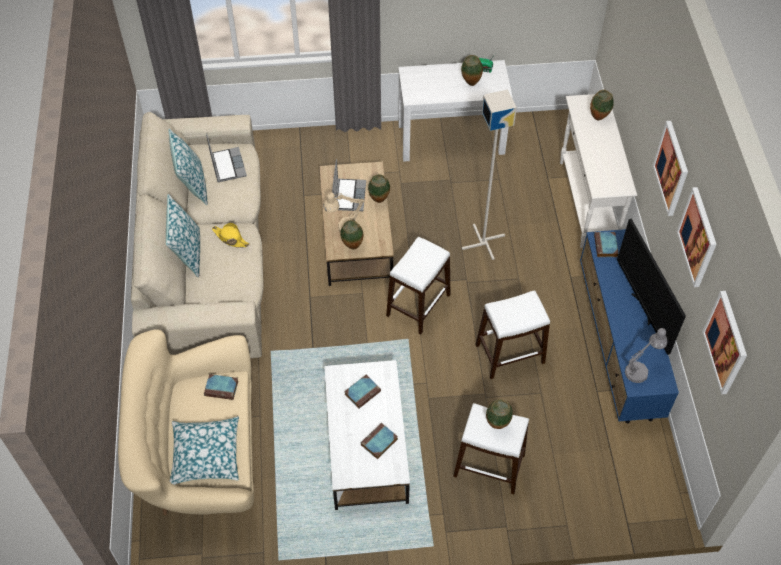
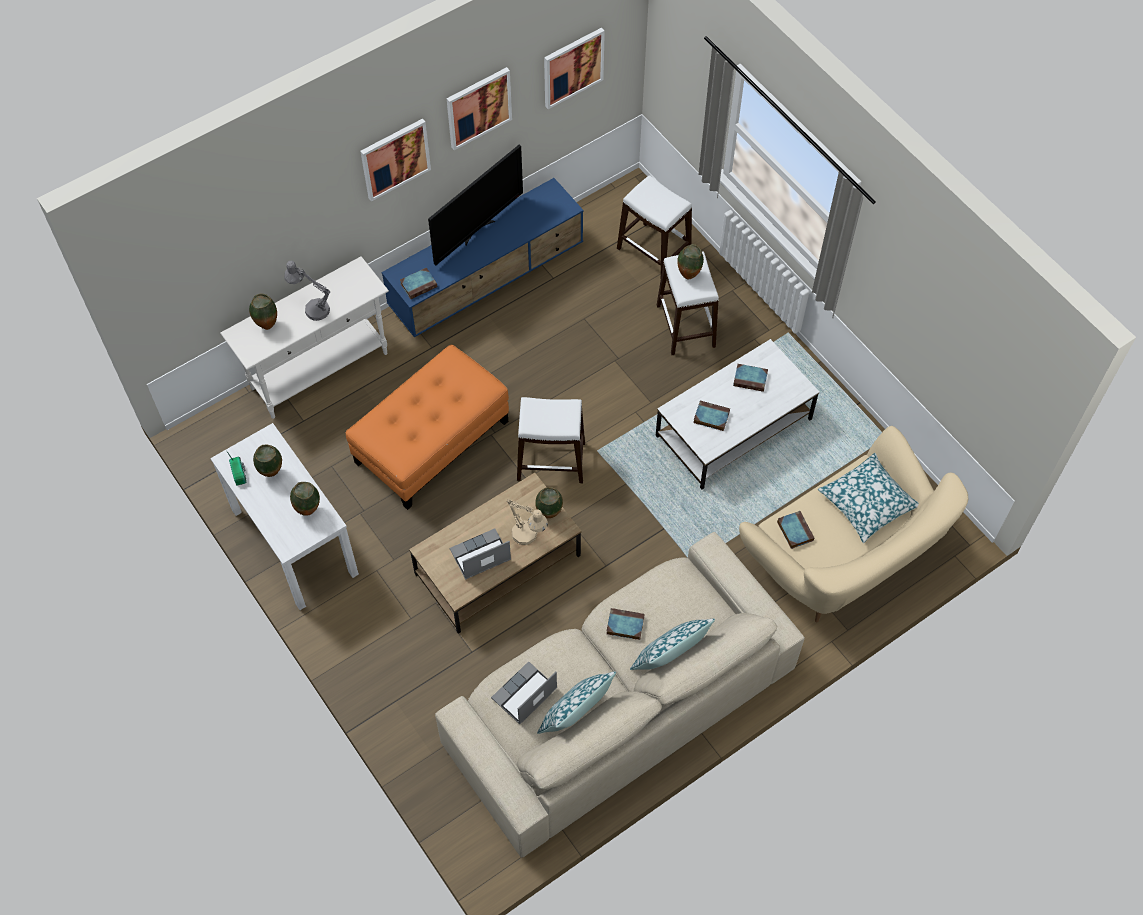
camera: 120 degrees left, 5 degrees up
(230, 238) = (624, 625): yellow hat -> book
(379, 201) = (470, 521): vase -> vase (308, 510)
(483, 241) = (431, 441): grey floor lamp -> orange ottoman
(510, 354) = (557, 359): white stool -> white stool (654, 251)
(640, 370) = (549, 210): grey table lamp -> grey table lamp (312, 308)

